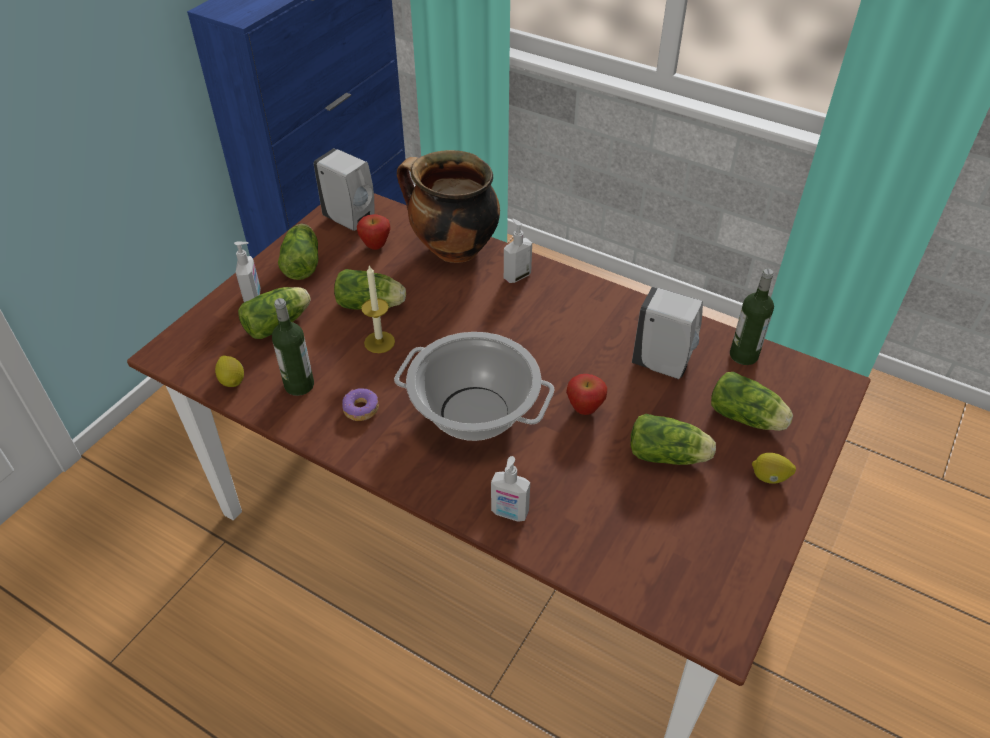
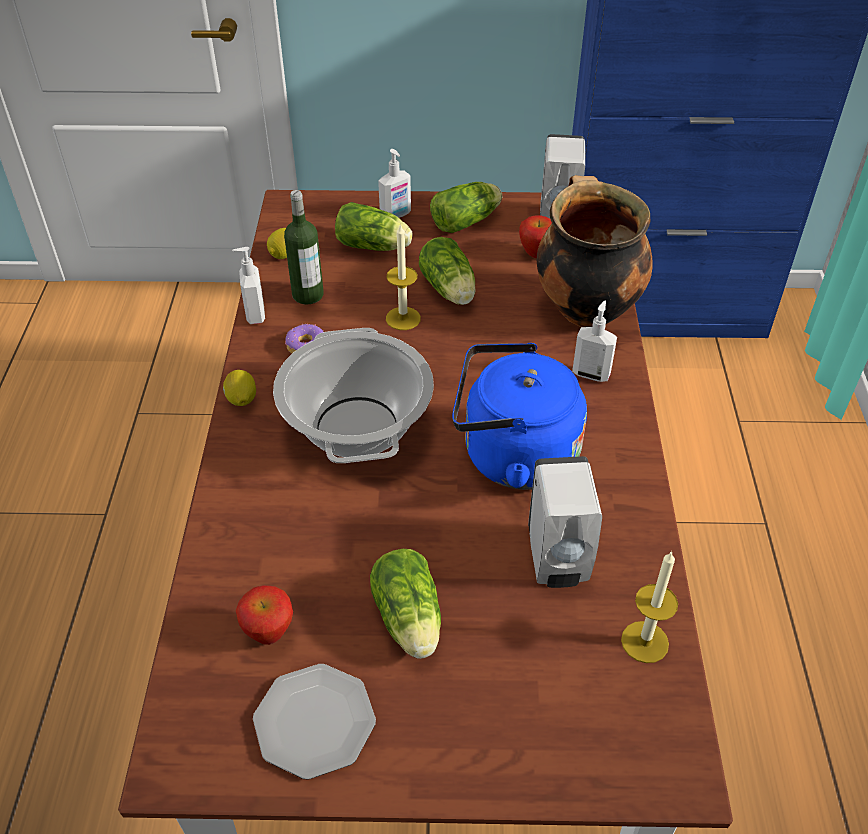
camera: 60 degrees right, 0 degrees up
(509, 513) = (241, 510): soap dispenser -> soap dispenser (254, 314)
(562, 345) = (512, 455): none -> blue kettle
(584, 409) = (427, 514): apple -> apple (269, 634)
(724, 538) = (313, 722): none -> plate
(743, 355) = (644, 642): bottle -> candle
(747, 418) = (529, 684): lettuce -> none
(769, 477) = (442, 742): lemon -> lemon (241, 400)

